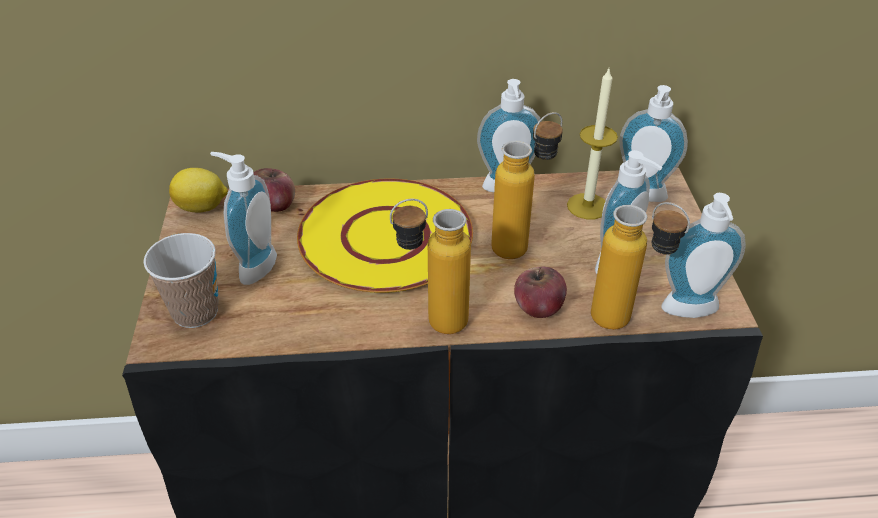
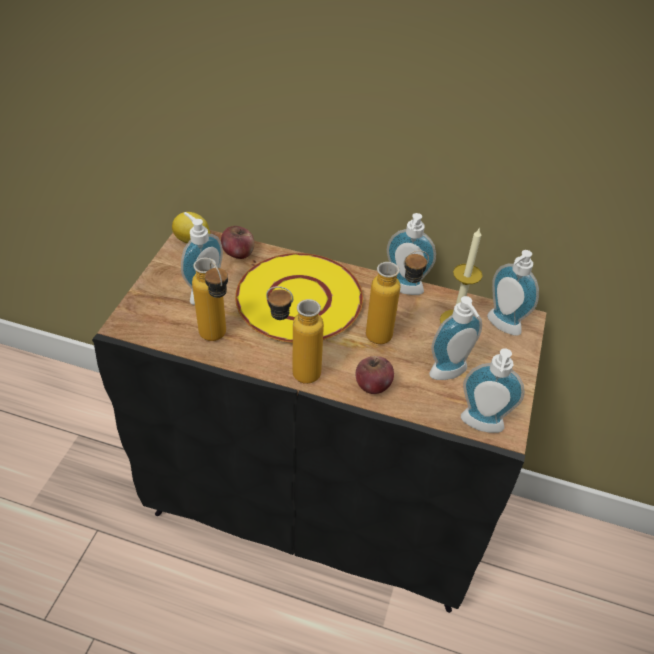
camera: 20 degrees right, 5 degrees up
(195, 312) = (153, 313): cup -> none
(625, 324) = (426, 418): bottle -> bottle (217, 340)

